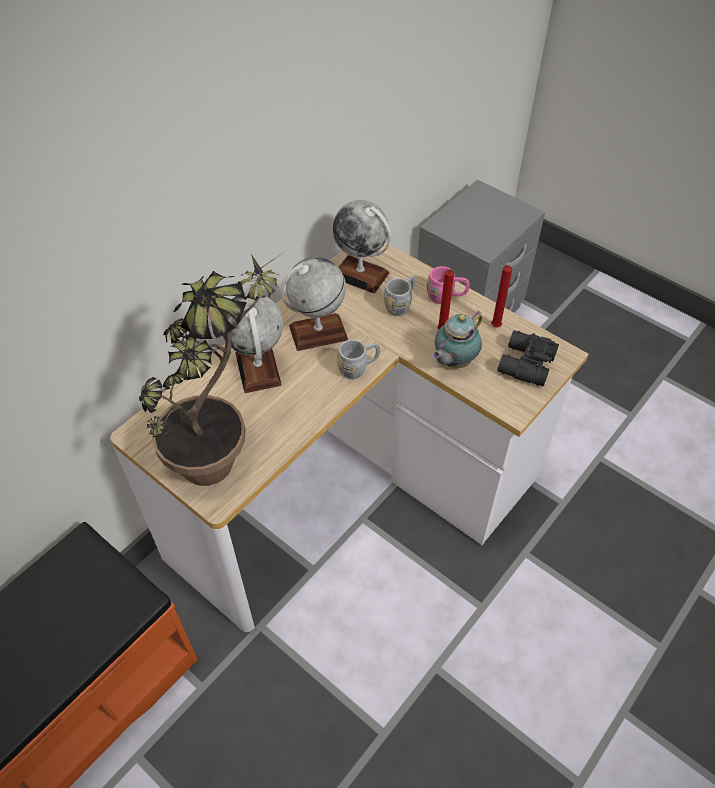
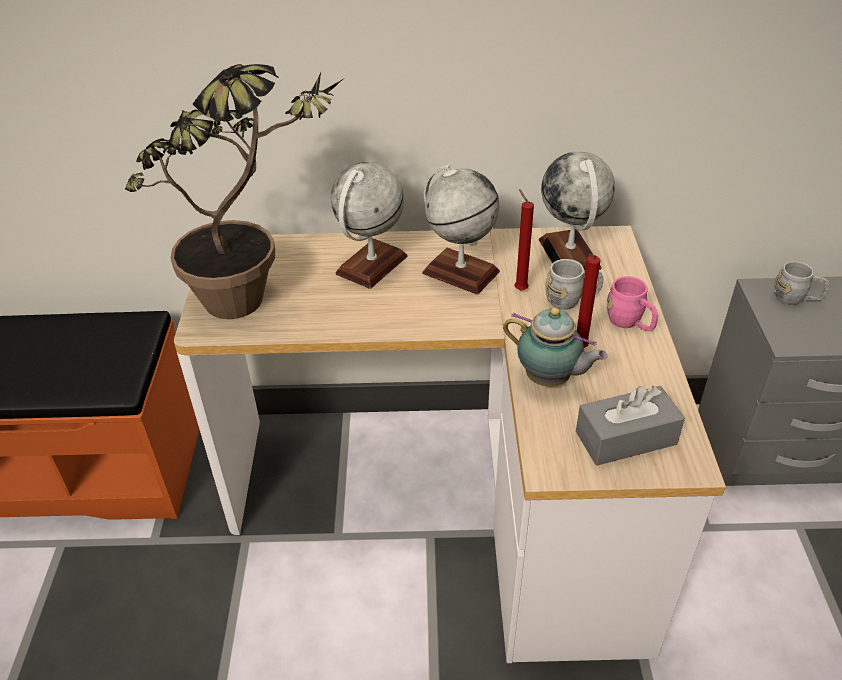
camera: 50 degrees right, 10 degrees down
(358, 368) = (452, 321): grey mug -> grey mug (796, 299)
(453, 362) = (550, 380): teapot -> teapot turned 150 degrees counterclockwise
(494, 326) = (644, 381): red candle -> red candle (519, 289)
(524, 364) = (626, 438): black binoculars -> grey tissue box

